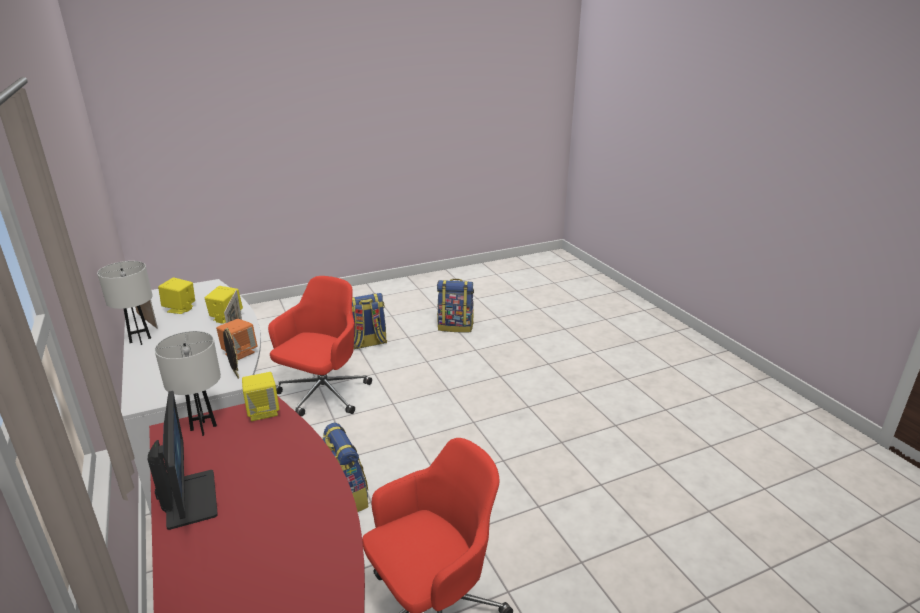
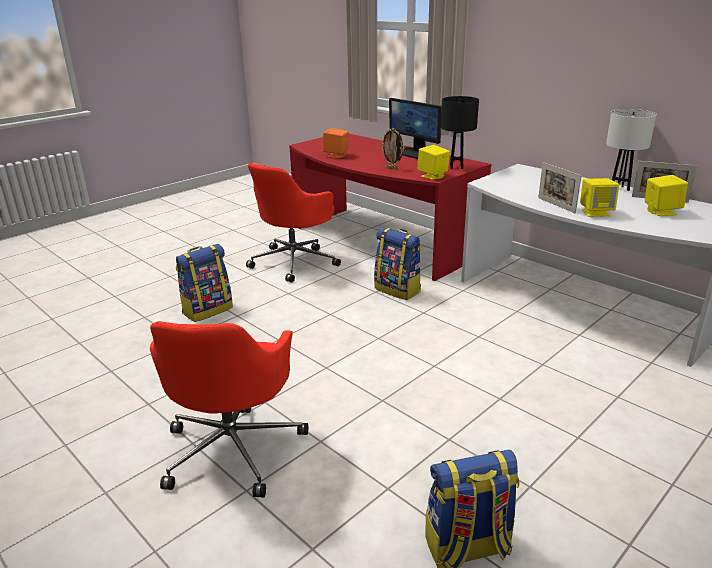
camera: 160 degrees right, 0 degrees up
(203, 428) = (456, 167): white table lamp -> black table lamp
(235, 374) = (492, 186): picture frame -> picture frame (392, 168)
(239, 353) = (518, 195): orange speaker -> orange speaker (336, 155)
(322, 394) = (524, 356): red office chair -> red office chair (233, 448)
(367, 343) = (576, 450): backpack -> backpack (207, 310)

